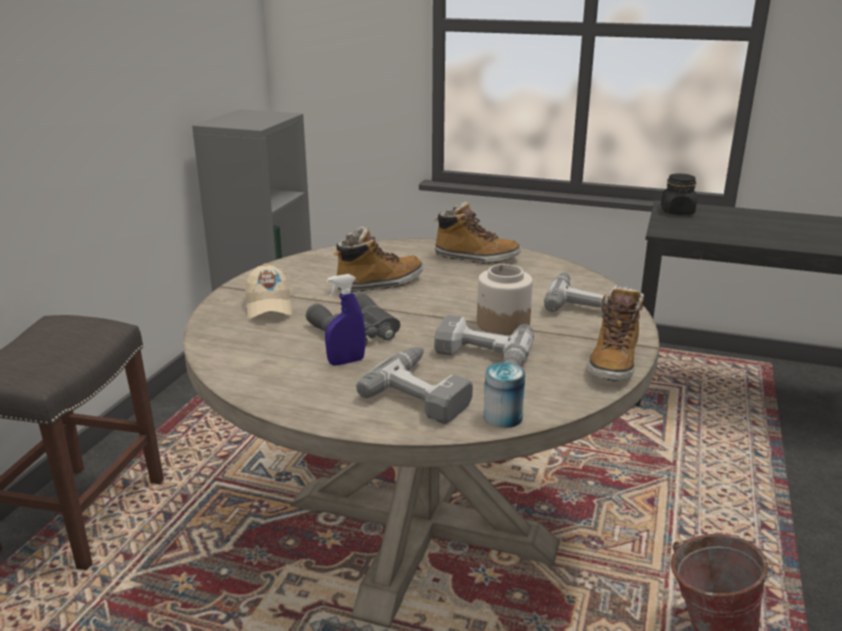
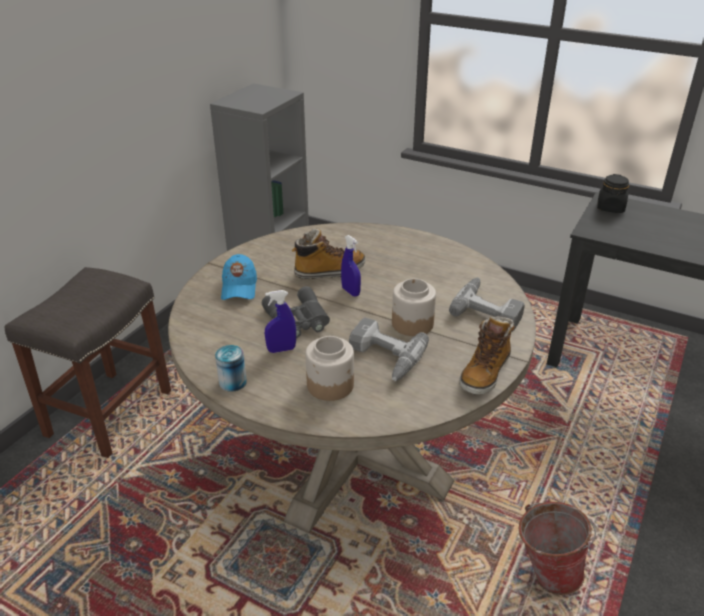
camera: 10 degrees right, 10 degrees up
(269, 306) = (239, 287): beige cap -> blue cap
(413, 300) = (350, 292): none -> blue spray bottle
(425, 391) = (331, 385): power drill -> jar
(476, 258) = (415, 250): boot -> none
(503, 417) = (380, 416): can -> can (232, 382)

